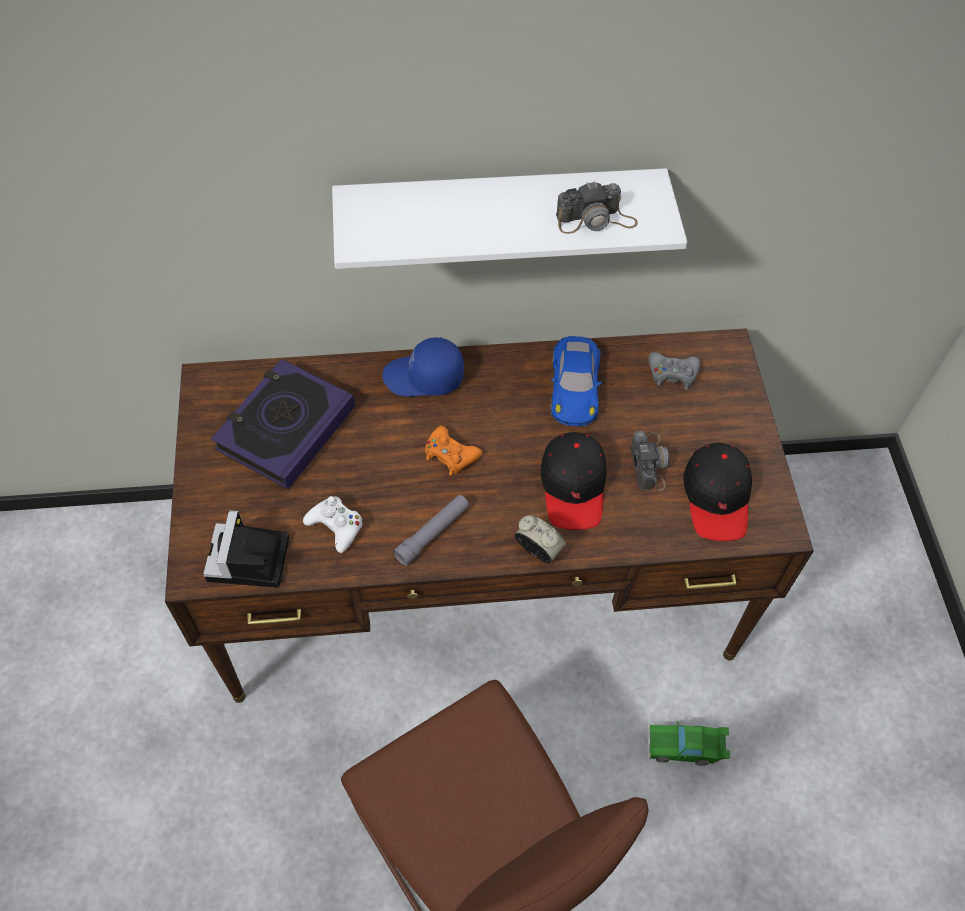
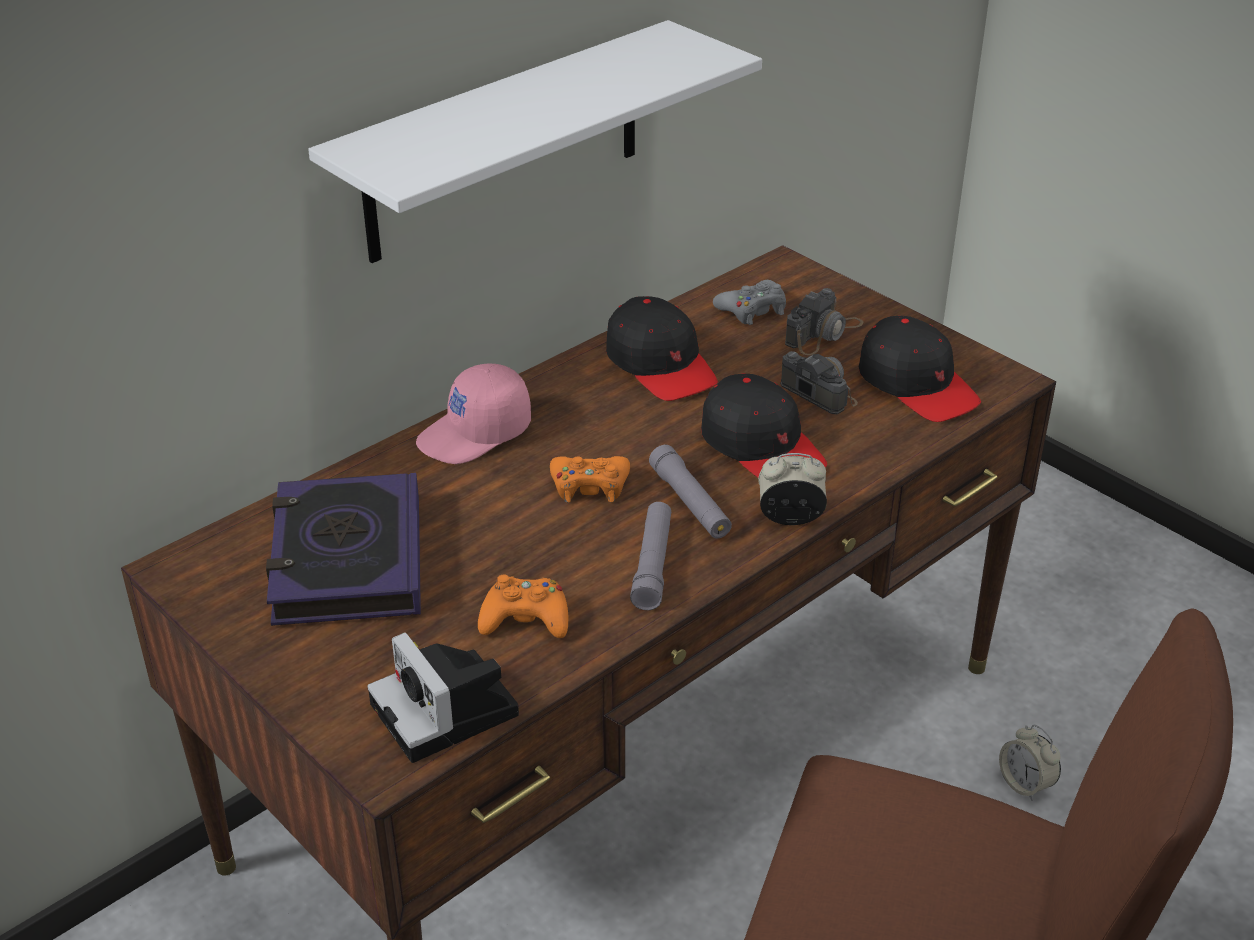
camera: 35 degrees left, 20 degrees down
(336, 526) = (525, 618): white game controller -> orange game controller
(424, 378) = (475, 434): blue cap -> pink cap
(493, 503) = (690, 503): none -> grey flashlight
(574, 386) = (661, 364): blue toy car -> black cap
(596, 220) = (649, 73): camera -> camera (823, 333)
(685, 747) = (1025, 784): green toy car -> alarm clock

